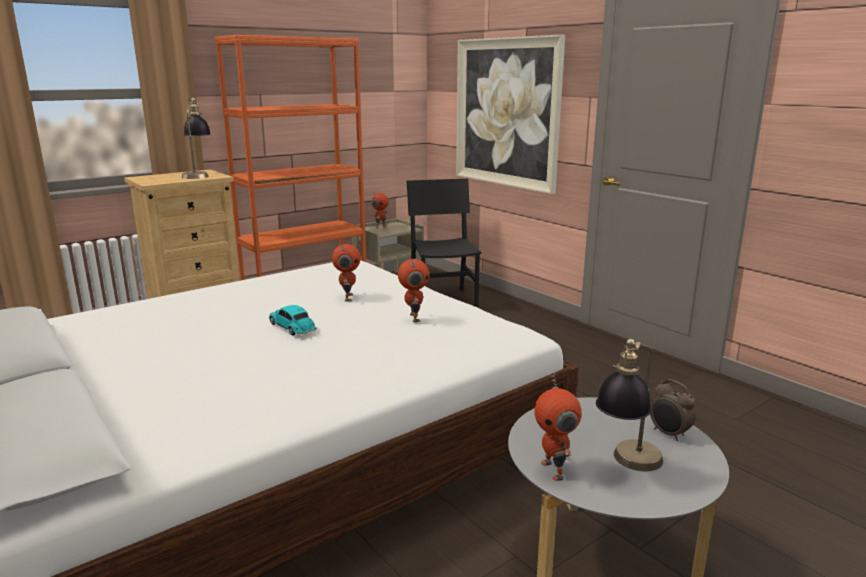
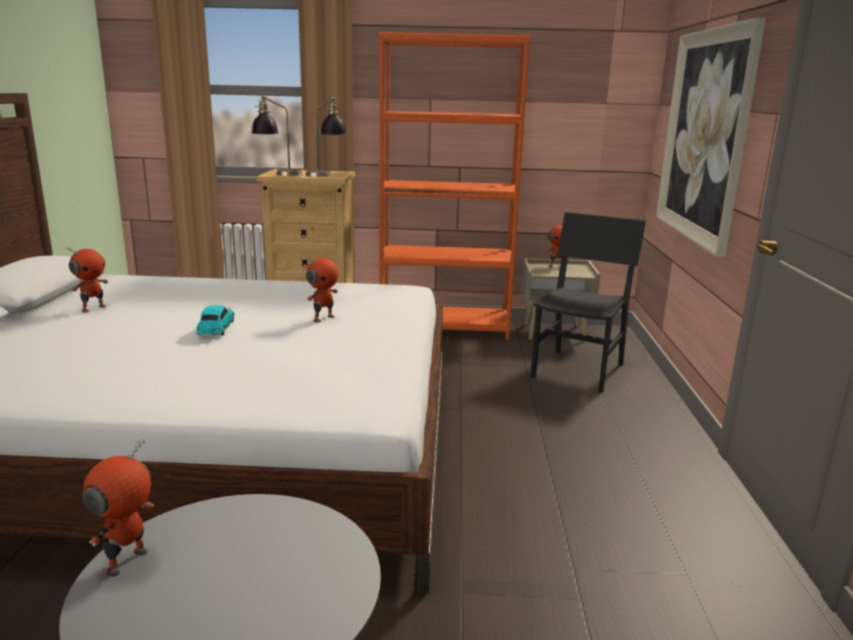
camera: 40 degrees right, 0 degrees up
(413, 318) = (318, 353): toy robot -> toy robot (93, 308)
(626, 465) = (191, 605): table lamp -> table lamp (278, 174)
(668, 434) = (316, 603): alarm clock -> none

